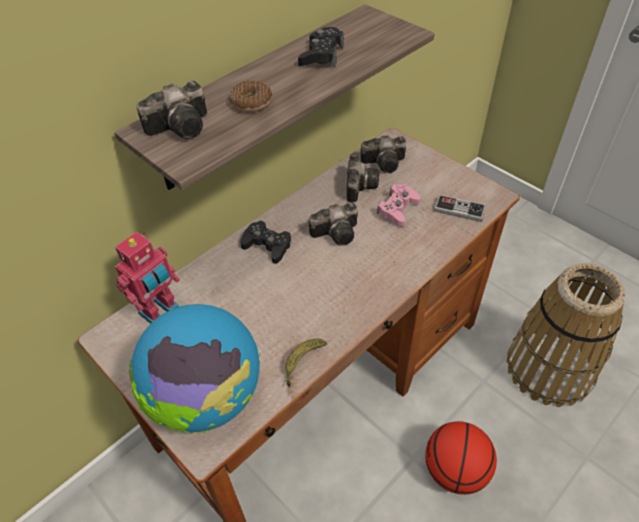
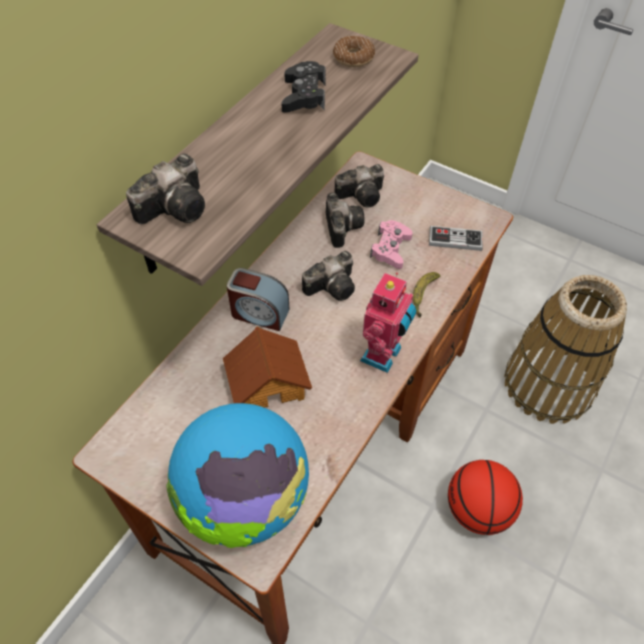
camera: 15 degrees left, 5 degrees up
(161, 312) = (161, 412): toy robot -> toy robot (383, 355)
(251, 102) = (245, 166): donut -> donut (353, 58)
(258, 303) = (268, 382): none -> toy house
(267, 246) = (259, 313): black game controller -> alarm clock
(302, 362) = (337, 441): banana -> banana (423, 296)

